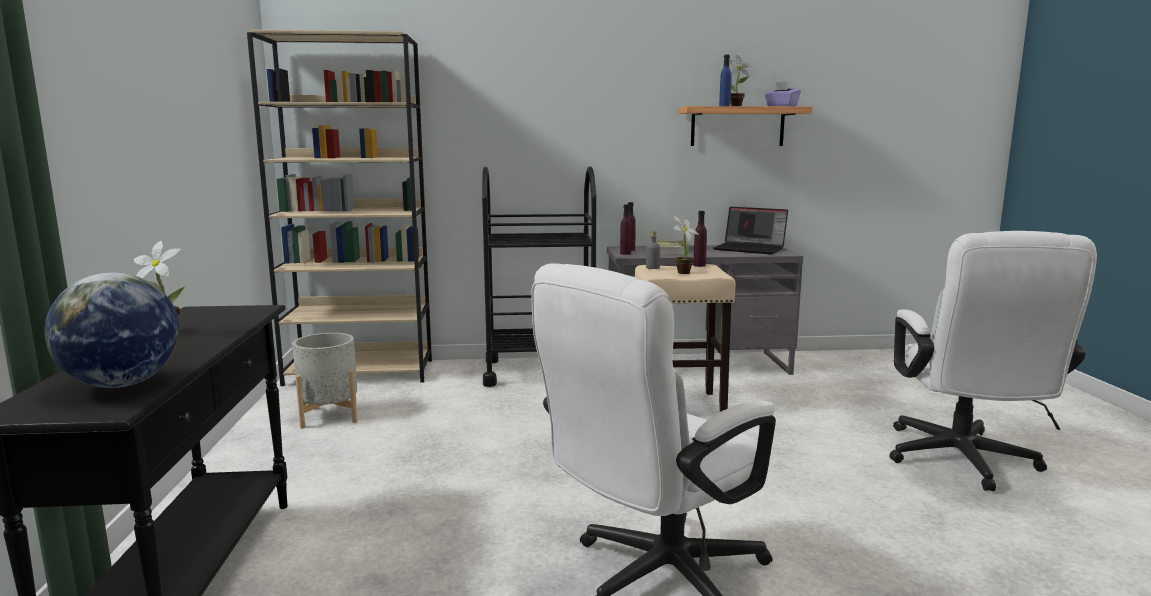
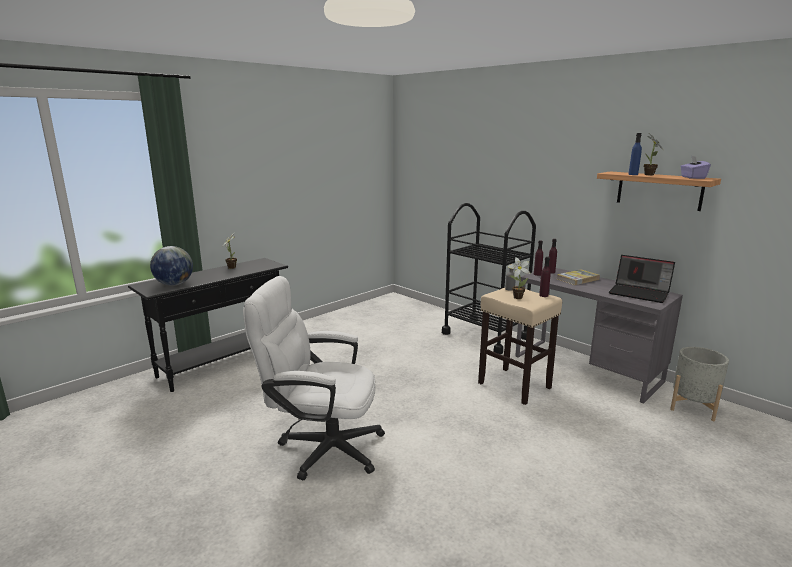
camera: 50 degrees right, 5 degrees up
(329, 415) = (359, 322): grey planter -> grey planter (693, 406)
(361, 372) = (408, 305): beige bookcase -> none
(750, 249) = (640, 293): laptop -> laptop turned 45 degrees counterclockwise
(963, 463) = (613, 515): white office chair -> none

